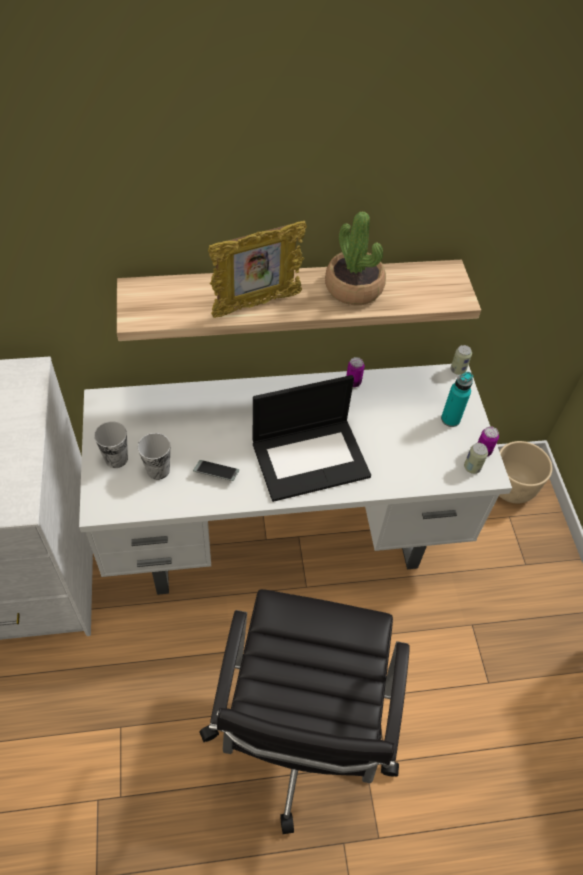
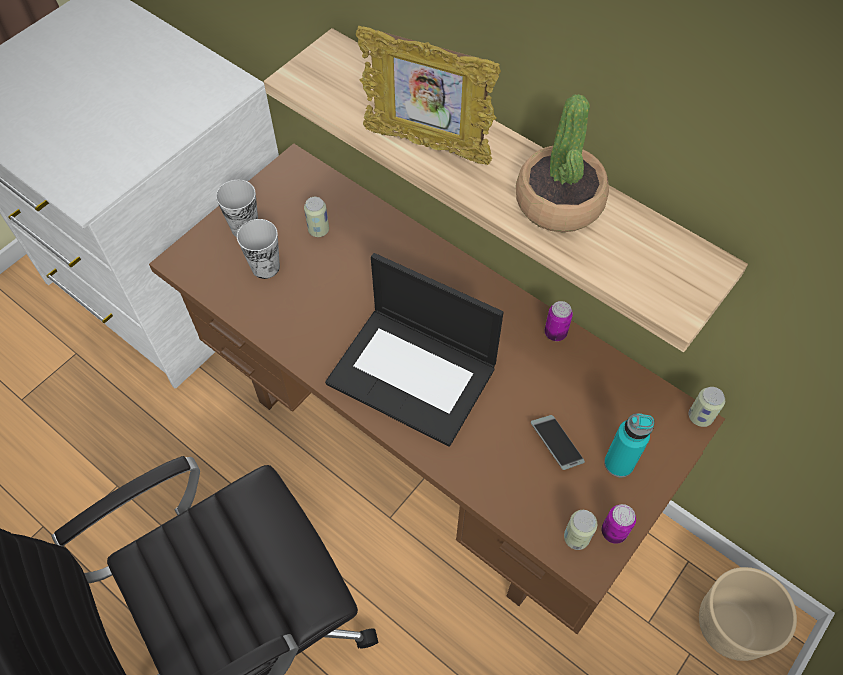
camera: 50 degrees right, 5 degrees up
(164, 426) = (318, 230): none -> can
(216, 473) = (310, 312): phone -> phone (556, 444)
(284, 535) = (424, 450): white desk -> brown desk

